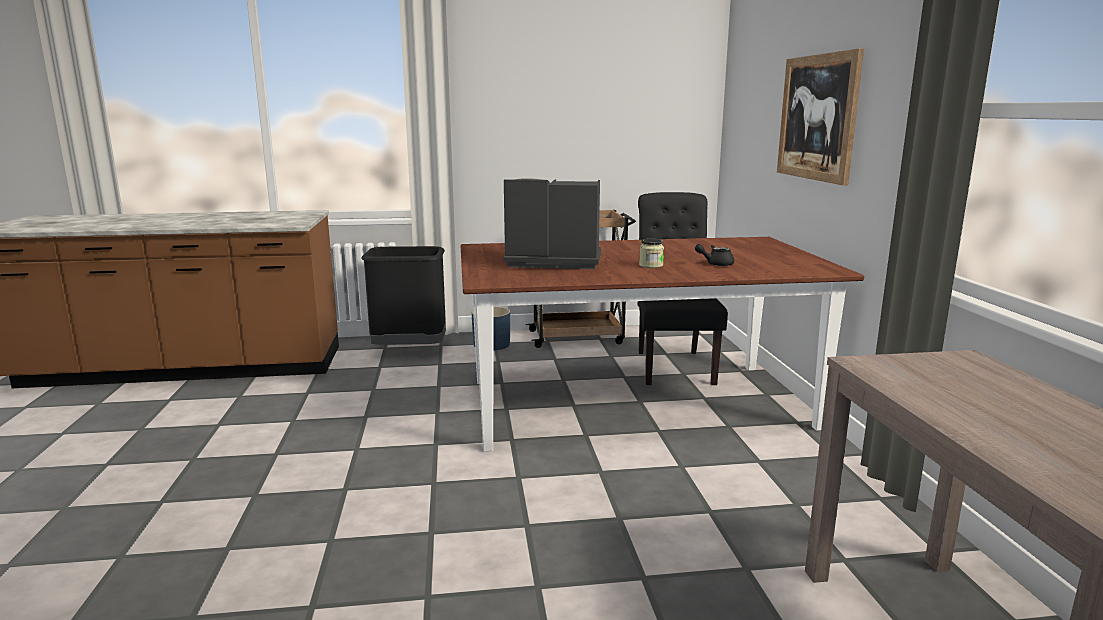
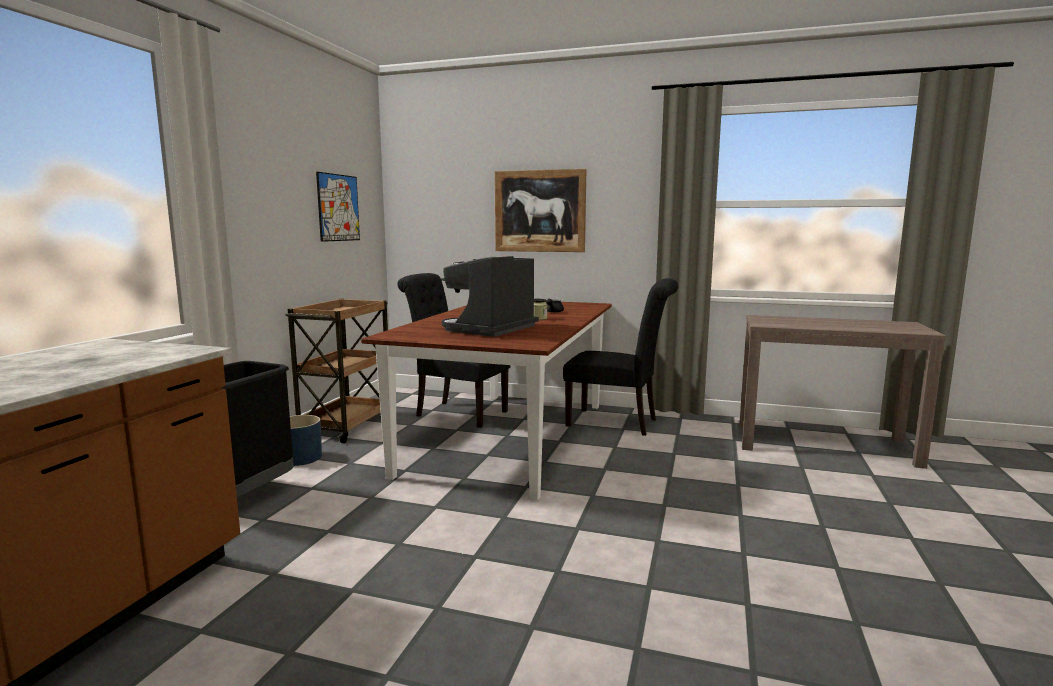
camera: 65 degrees left, 5 degrees down
(630, 112) = (338, 207): none -> picture
(777, 454) = (618, 423): none -> black chair

